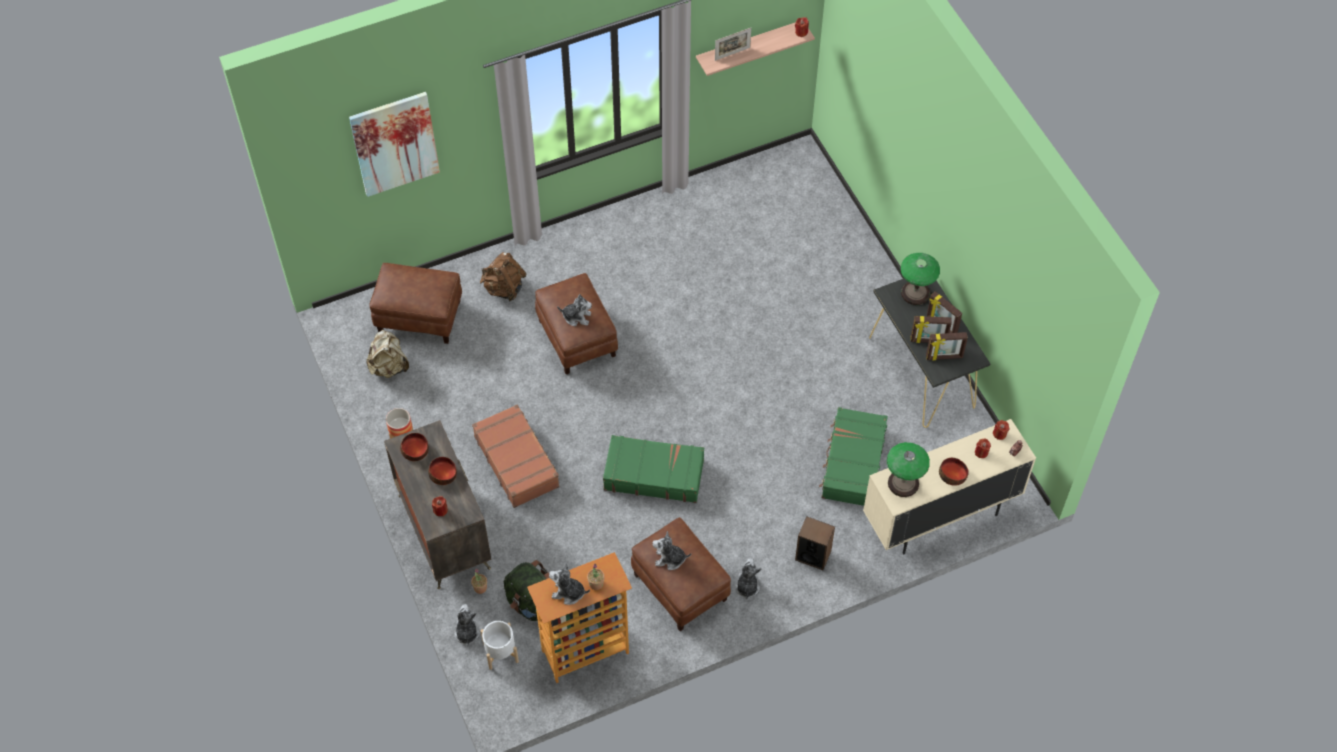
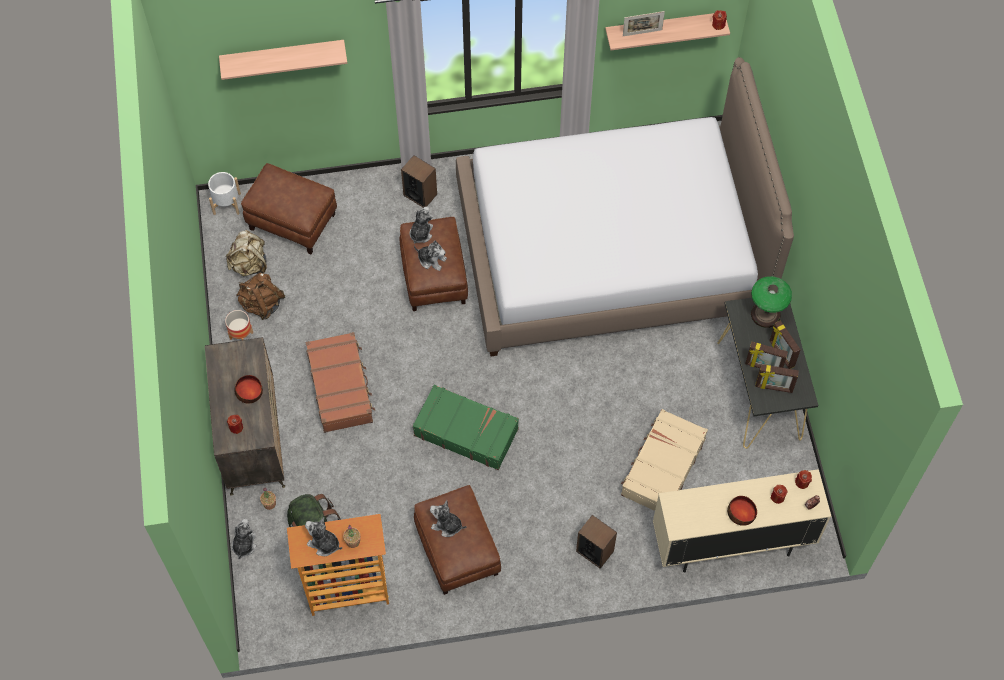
camera: 15 degrees right, 5 degrees up
(395, 143) = (283, 57): picture -> shelf
(415, 450) = (230, 362): bowl -> none
(501, 653) = (269, 572): white planter -> white planter (227, 204)
(504, 288) = (380, 211): brown backpack -> brown backpack (262, 304)
(539, 264) = (420, 194): none -> speaker
(742, 277) = (611, 252): none -> bed
(747, 586) = (521, 566): plush toy -> plush toy (421, 233)
(852, 463) = (662, 467): green suitcase -> beige suitcase
(903, 483) = (689, 509): table lamp -> none

